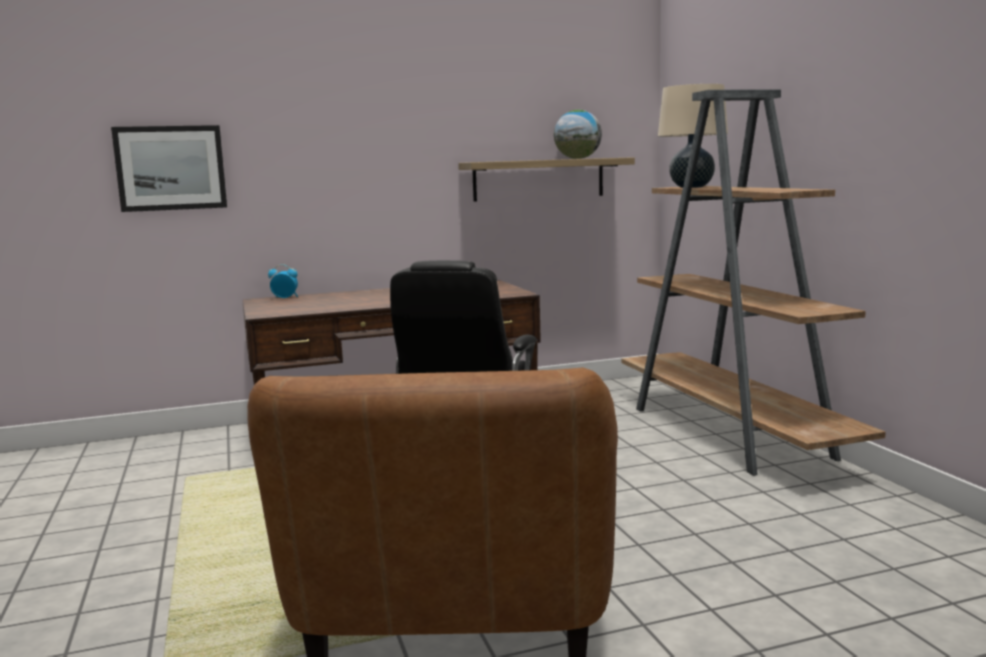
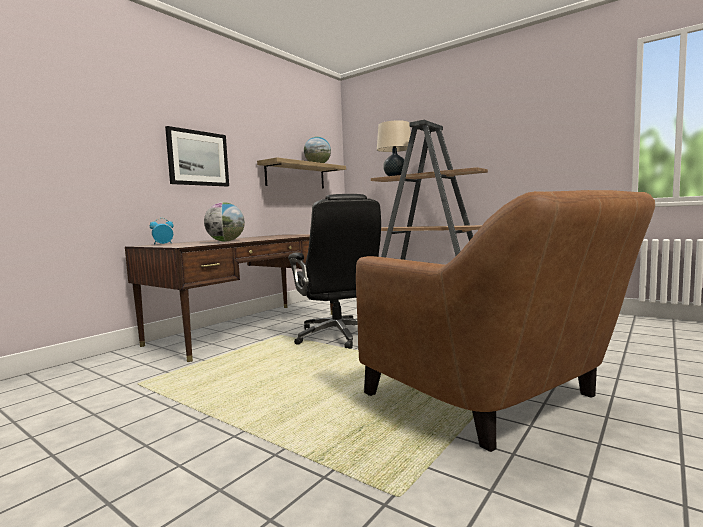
camera: 35 degrees left, 5 degrees down
(171, 168) = (61, 136): picture -> picture (198, 158)
(348, 302) = (226, 241): none -> globe

